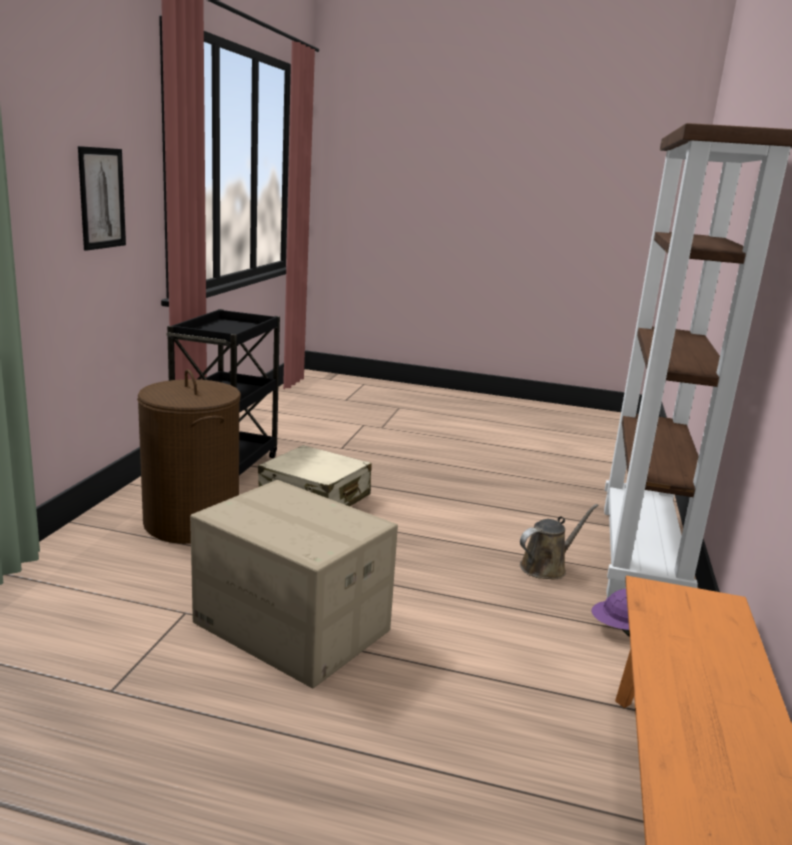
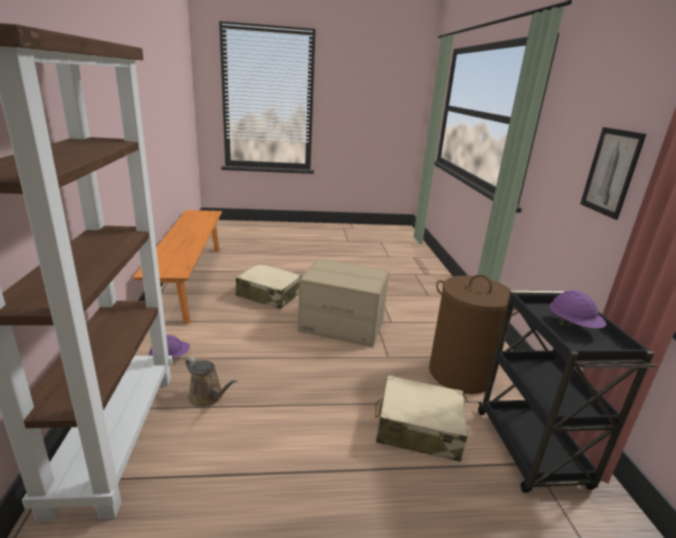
camera: 160 degrees right, 5 degrees up
(222, 330) = (573, 326): none -> purple hard hat
(417, 762) = (269, 294): none -> beige suitcase
(546, 567) = (208, 397): brown watering can -> brown watering can turned 90 degrees counterclockwise

